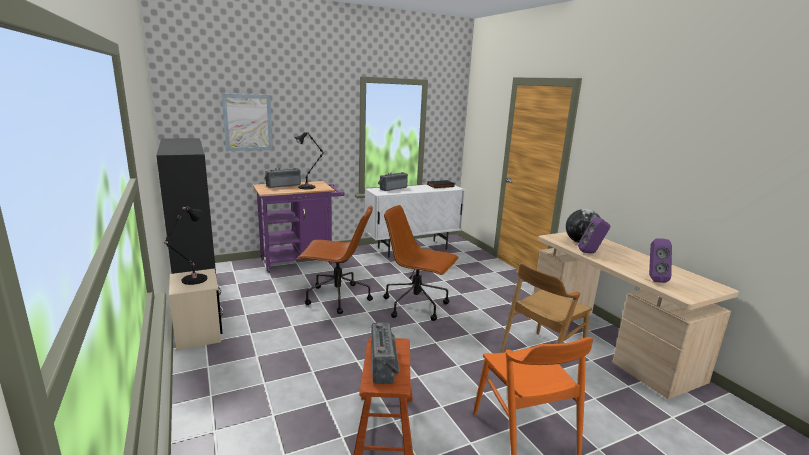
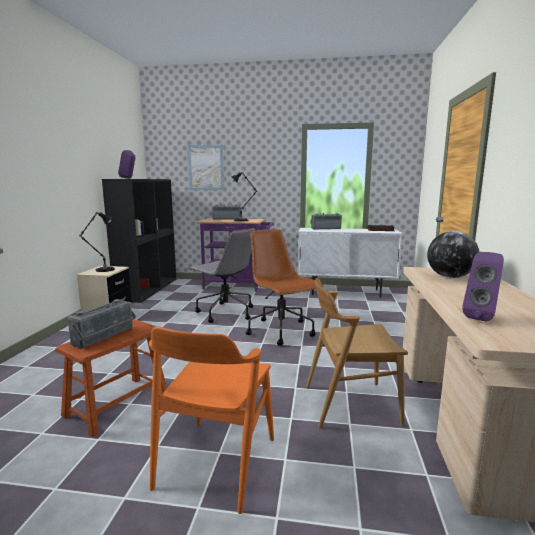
camera: 35 degrees right, 5 degrees down
(336, 298) = (225, 313): brown office chair -> grey office chair
(591, 253) = (441, 285): purple speaker -> purple speaker (129, 178)

